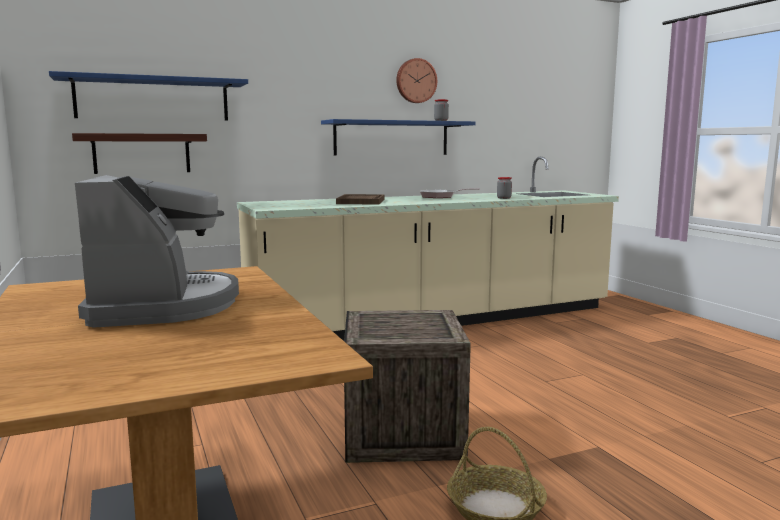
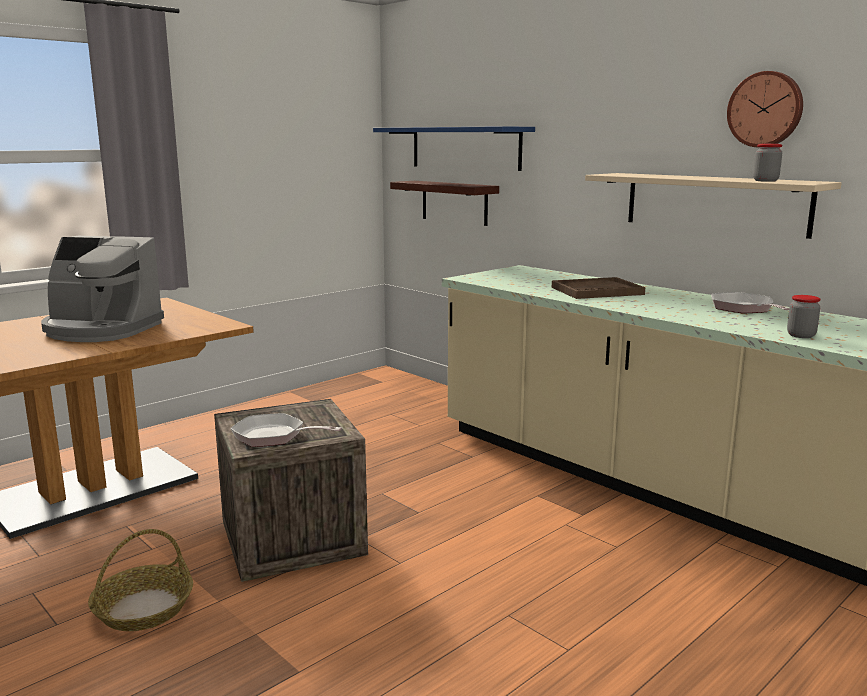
camera: 70 degrees right, 5 degrees up
(163, 305) = (101, 329): coffee machine -> coffee machine turned 45 degrees clockwise
(392, 138) = (714, 203): blue shelf -> beige shelf
(428, 329) = (274, 436): none -> frying pan

